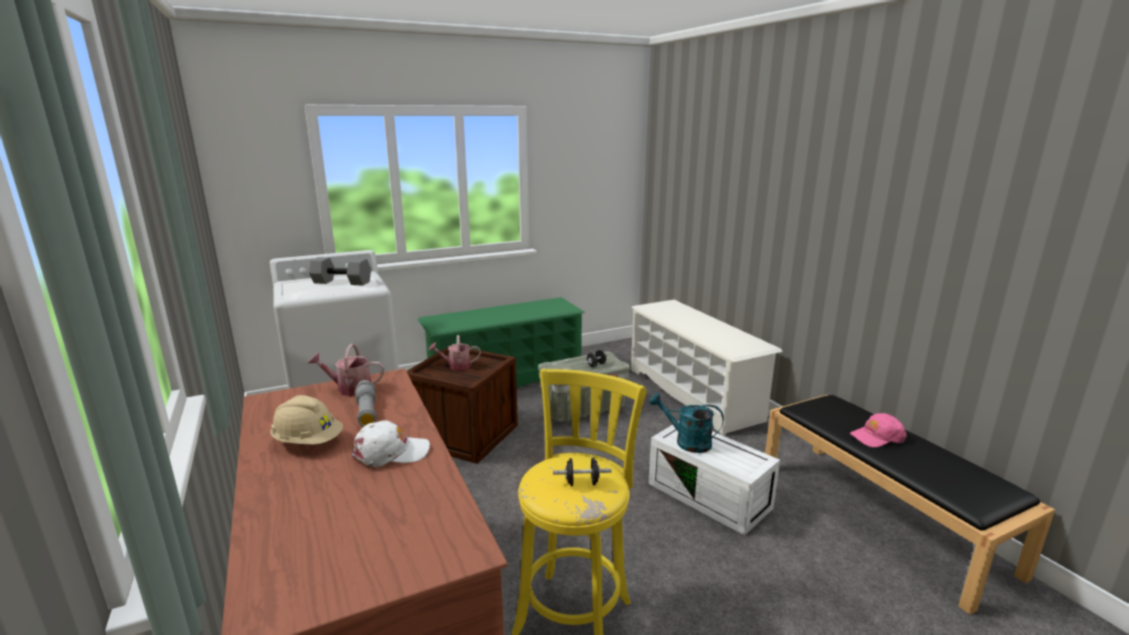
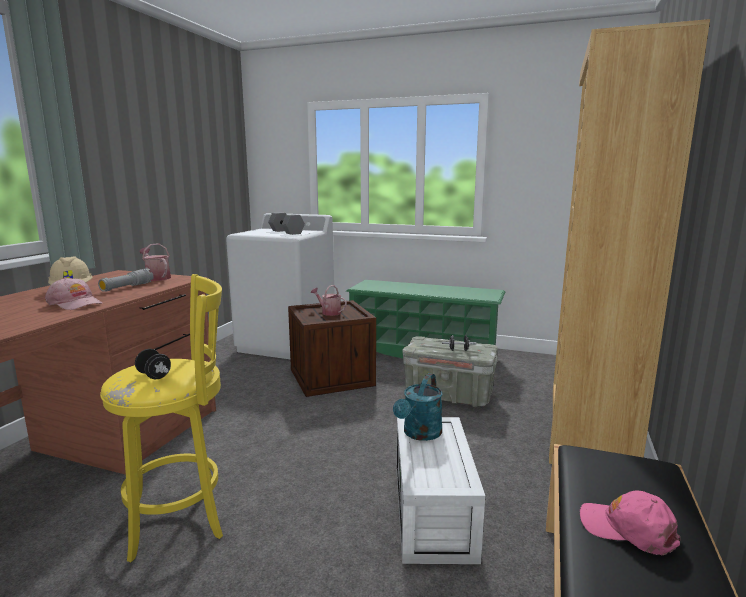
camera: 45 degrees right, 5 degrees down
(391, 452) = (75, 303): white cap -> pink cap
(686, 442) = (420, 434): turquoise watering can -> turquoise watering can turned 135 degrees counterclockwise
(693, 394) = (587, 427): white shoe rack -> brown bookcase

